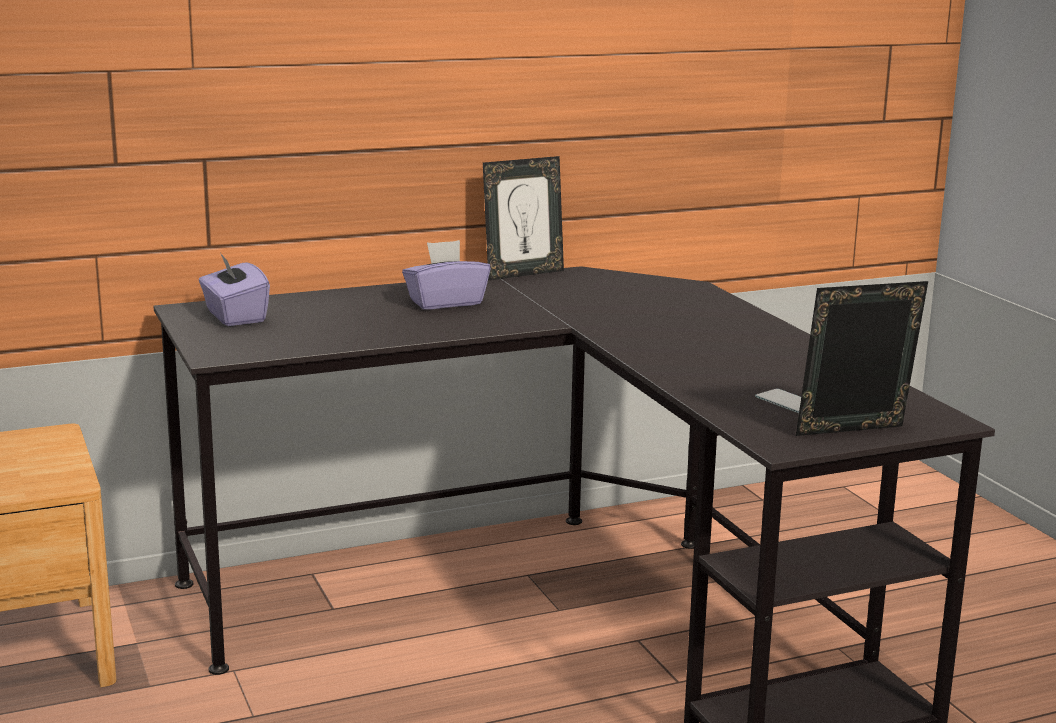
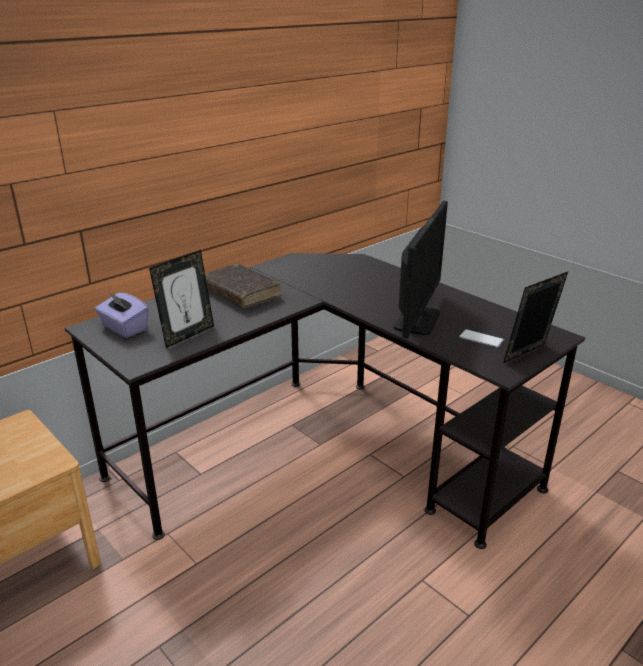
camera: 20 degrees left, 10 degrees up
(445, 302) = (240, 294): purple tissue box -> brown book
(523, 273) = (265, 263): picture frame -> picture frame (187, 335)
(705, 368) = (417, 320): none -> monitor

